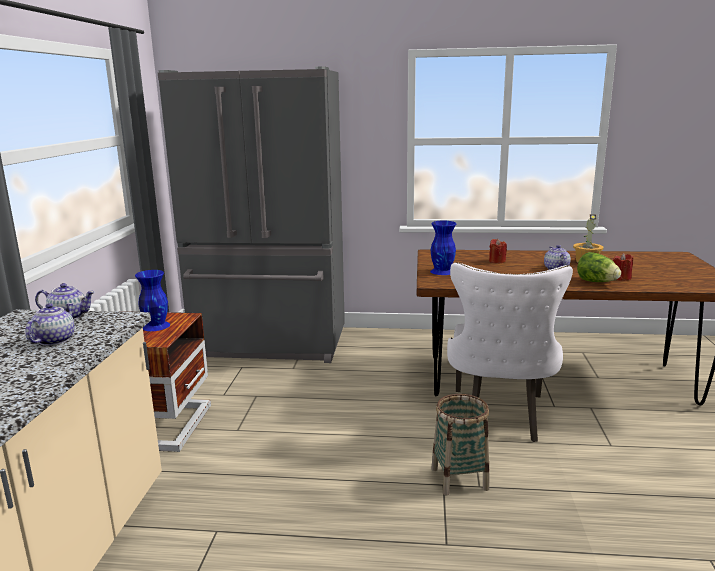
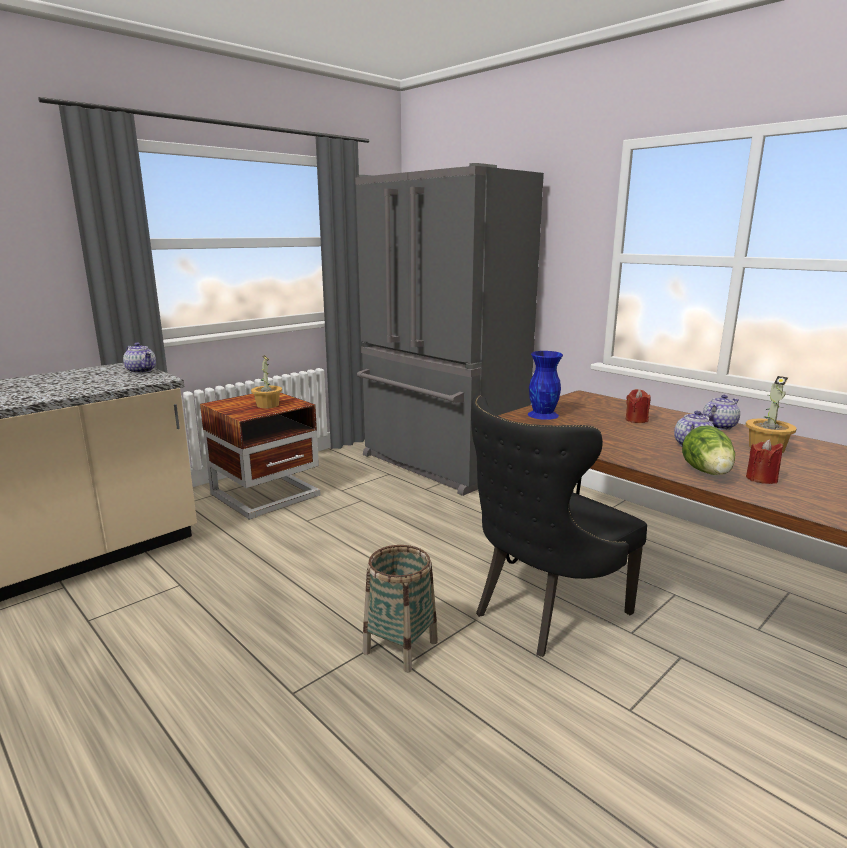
camera: 40 degrees right, 0 degrees up
(54, 340) = (94, 382): teapot -> teapot (718, 426)
(155, 326) = (267, 405): blue vase -> potted plant
(499, 416) = (544, 612): white chair -> black chair

